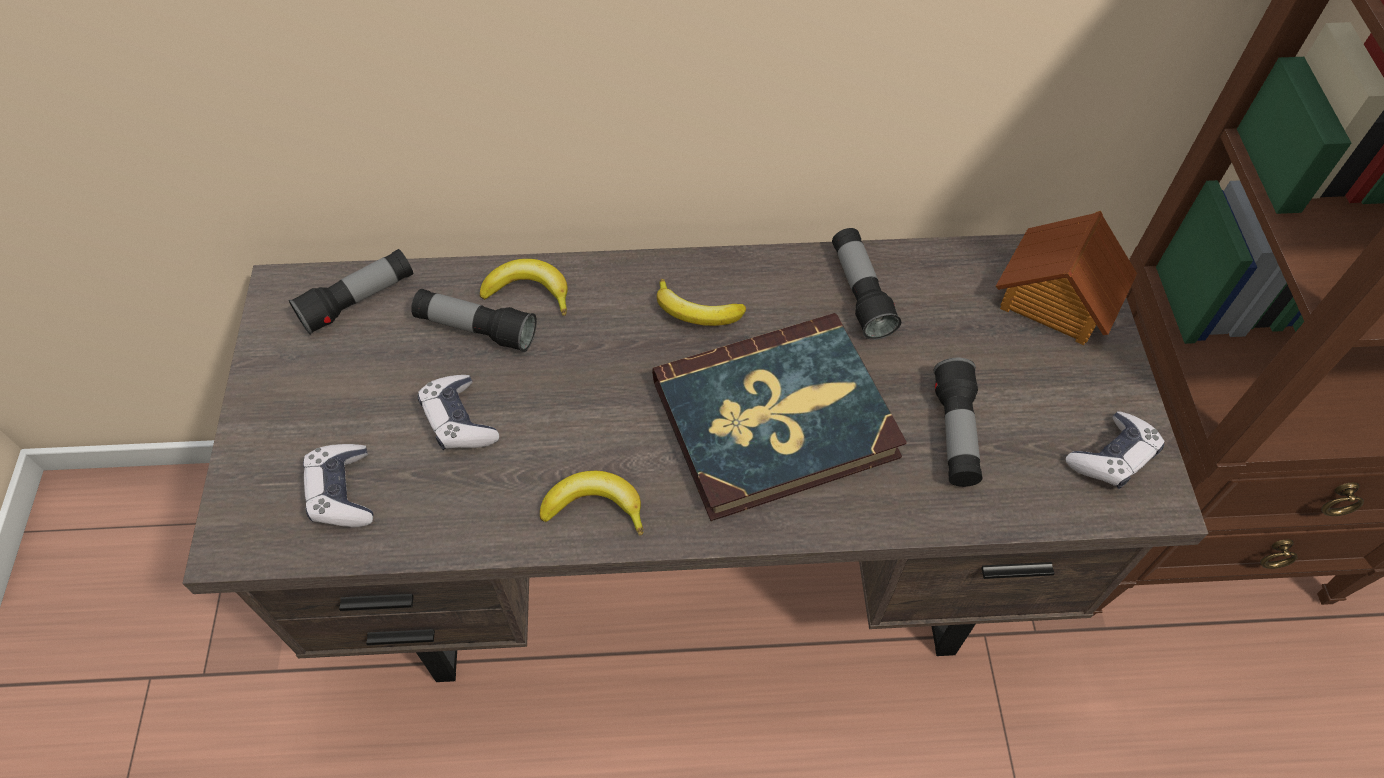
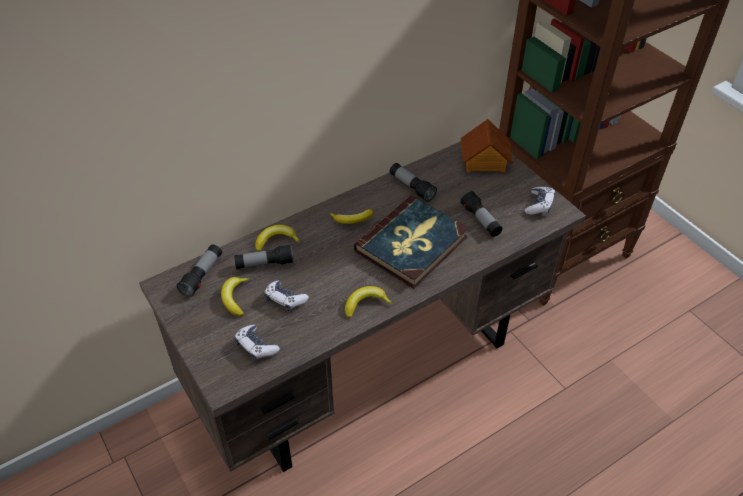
camera: 30 degrees left, 10 degrees down
(378, 374) = (235, 298): none -> banana

